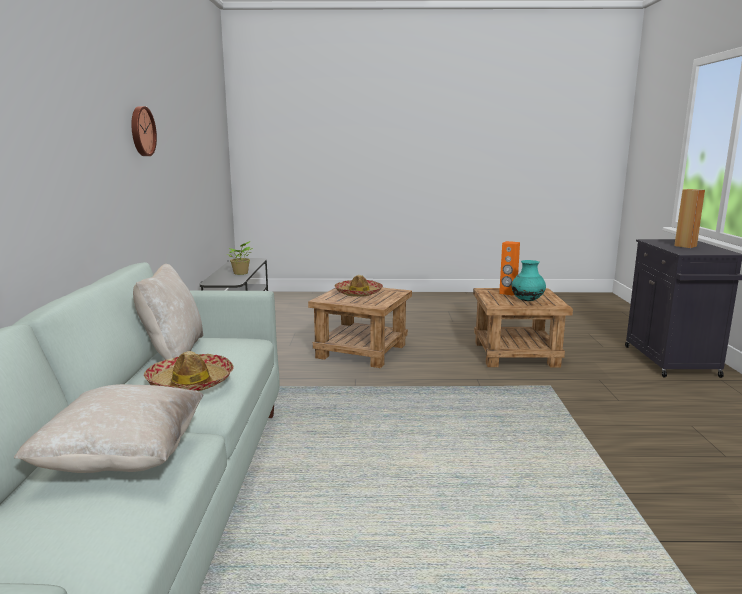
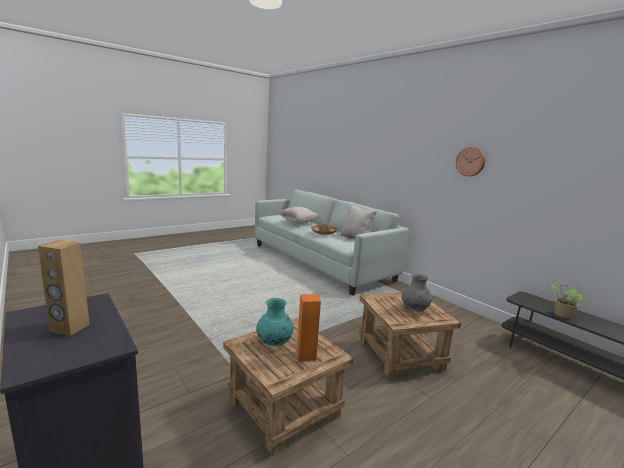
camera: 140 degrees right, 0 degrees up
(359, 293) = (414, 309): hat -> grey vase

